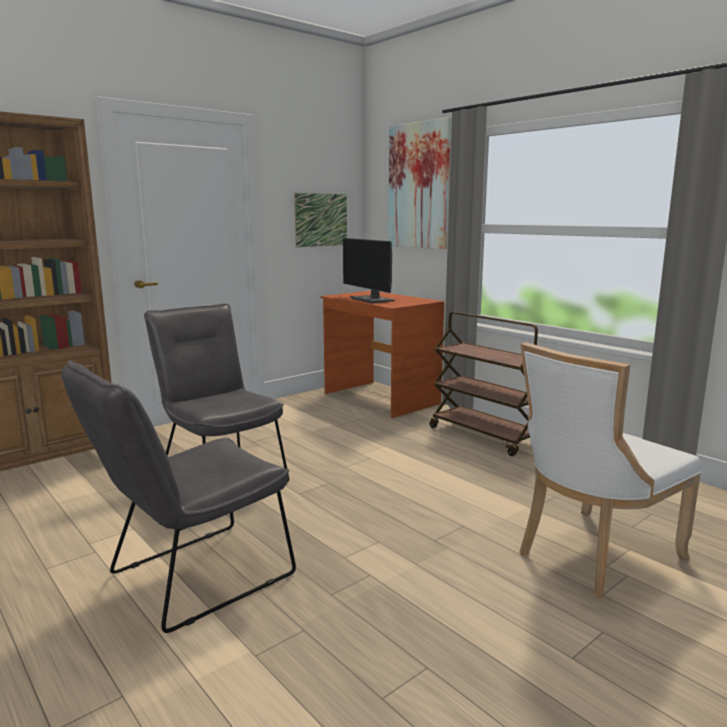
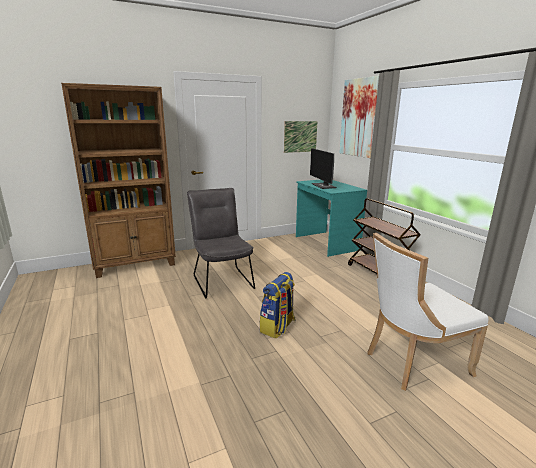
camera: 15 degrees right, 5 degrees up
(191, 579) = (186, 337): grey chair -> none
(356, 537) = (278, 327): none -> backpack
(380, 398) = (326, 243): brown desk -> turquoise desk

